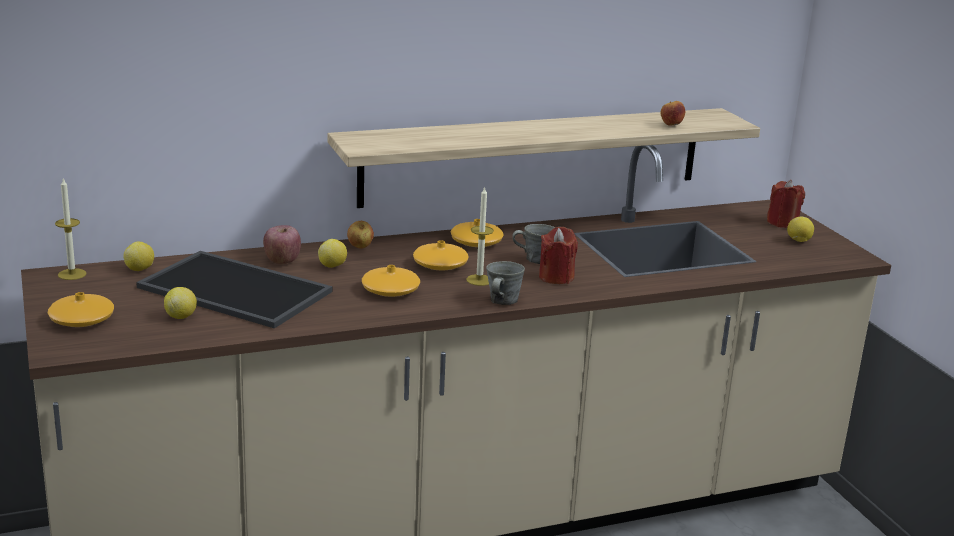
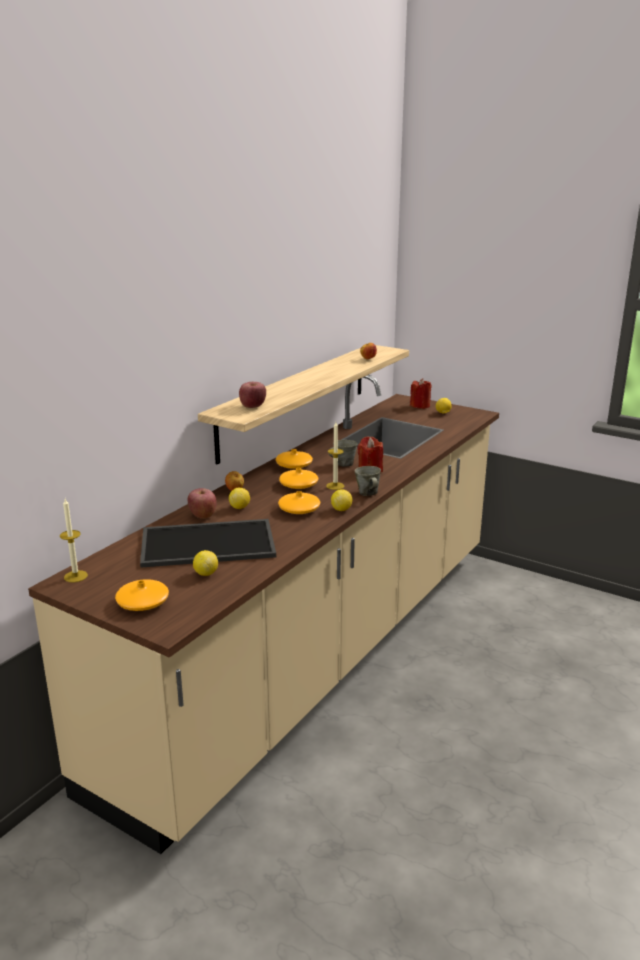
camera: 35 degrees left, 0 degrees up
(140, 269) = (119, 555): lemon -> lemon (341, 509)
(399, 141) = (253, 406): none -> apple

